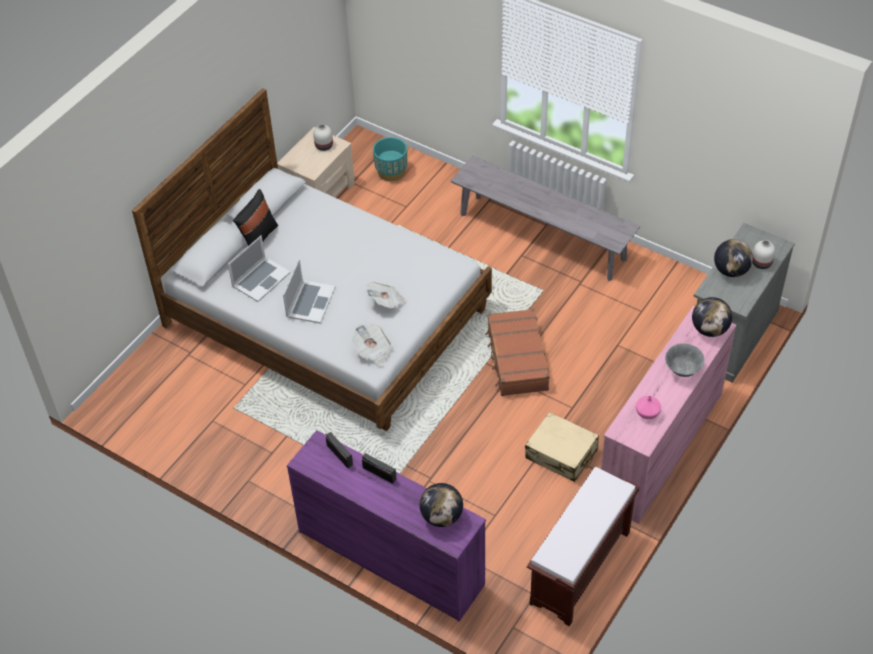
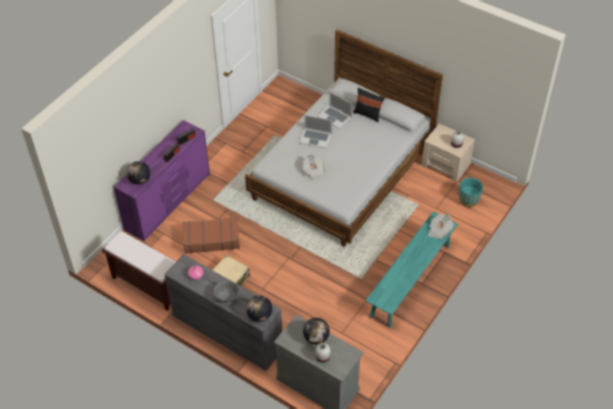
camera: 90 degrees right, 0 degrees up
(373, 351) = (276, 166): newspaper -> newspaper (439, 230)
(517, 359) = (302, 262): brown suitcase -> brown suitcase (211, 239)
(542, 237) = (410, 280): grey bench -> turquoise bench
(659, 448) = (227, 332): pink dresser -> grey dresser

